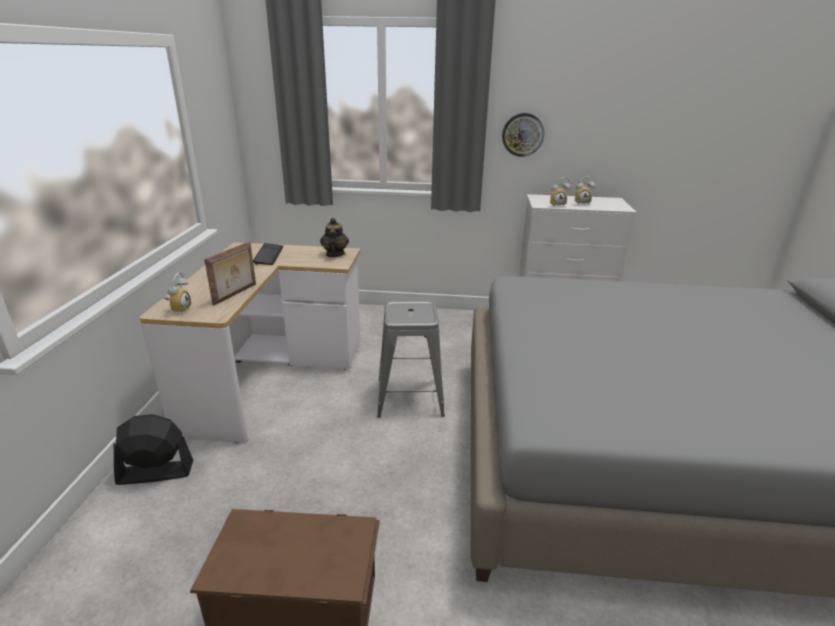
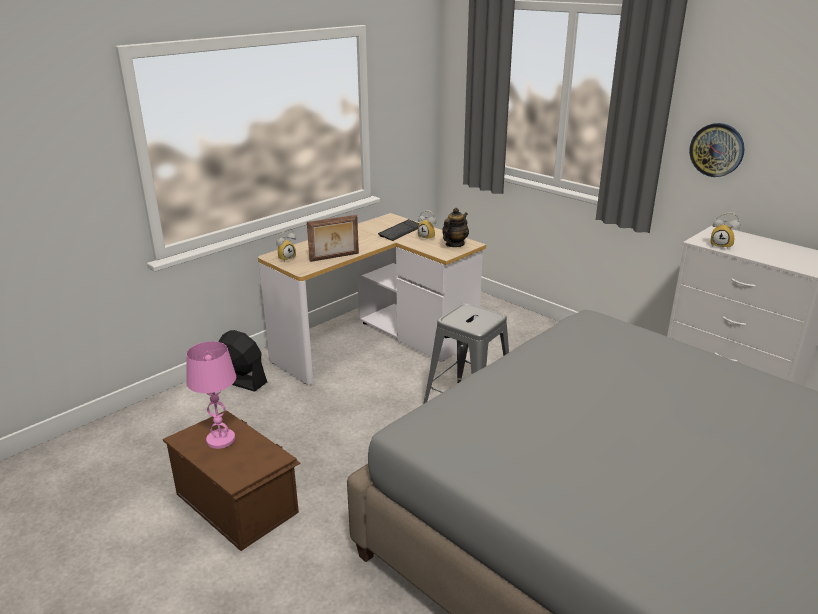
camera: 40 degrees right, 0 degrees up
(270, 546) = (220, 440): none -> pink table lamp
(581, 203) = (762, 251): alarm clock -> alarm clock (428, 237)

